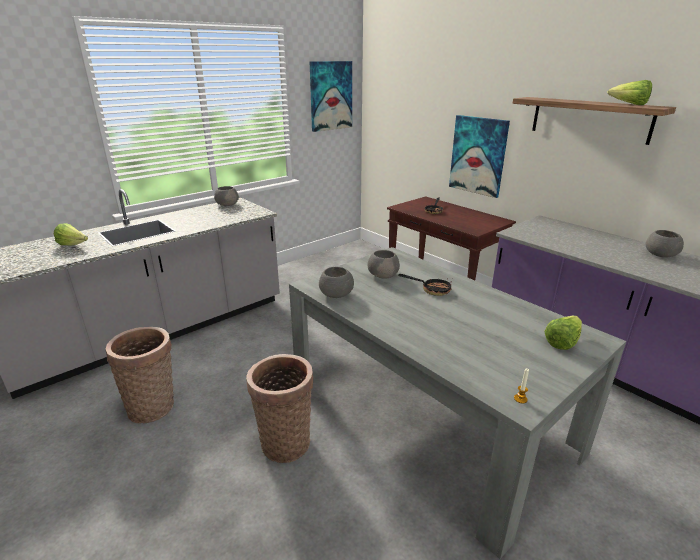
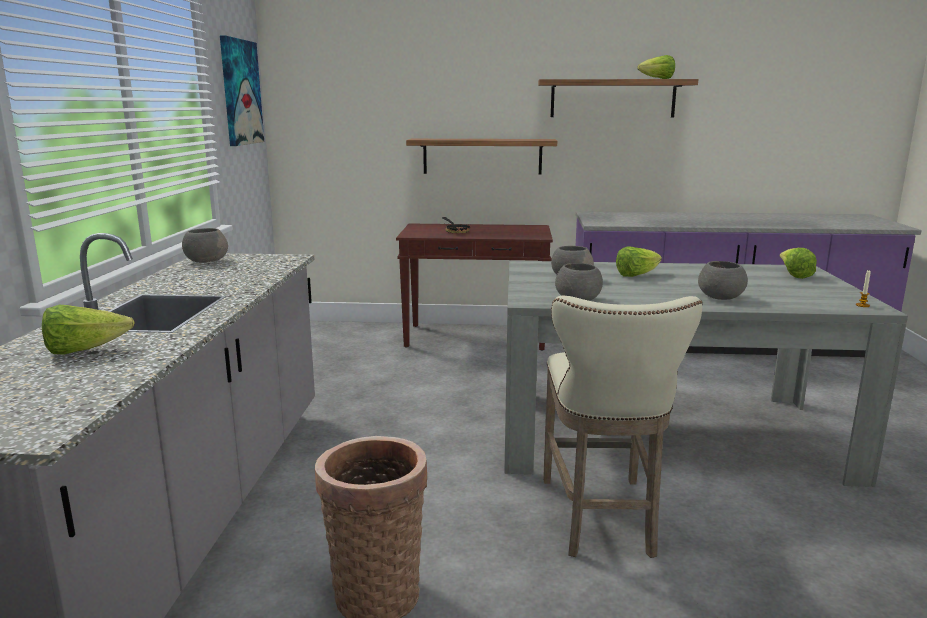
camera: 45 degrees left, 10 degrees down
(285, 441) = (600, 520): basket -> beige stool
(431, 289) = (636, 275): frying pan -> lettuce
(478, 155) = (482, 156): picture -> shelf
(659, 255) = (719, 216): grey bowl -> grey bowl (720, 297)

